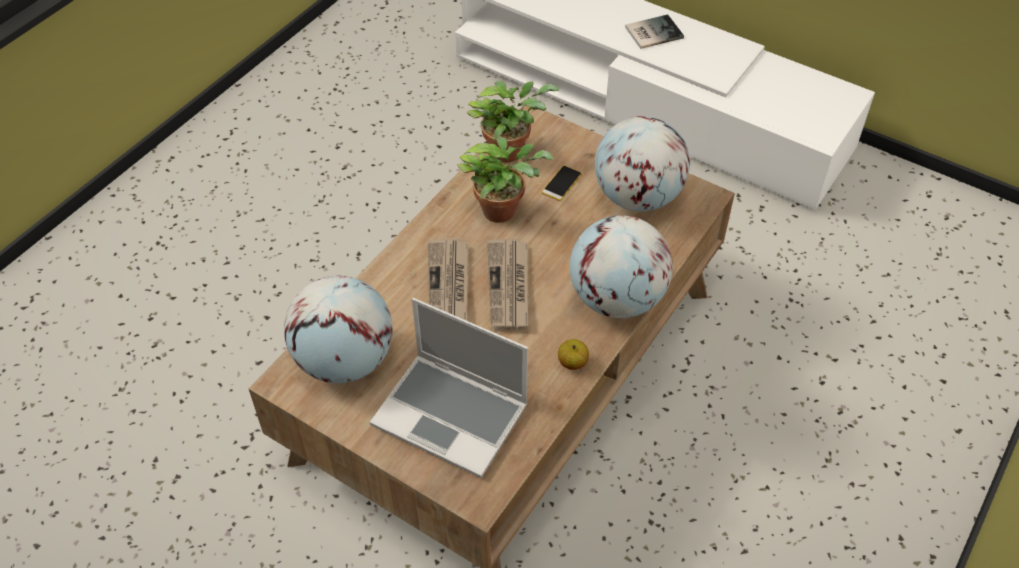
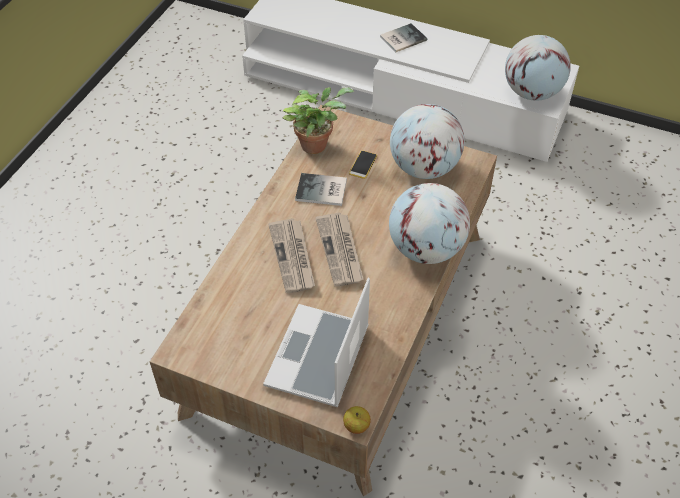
camera: 10 degrees left, 0 degrees up
(345, 360) = (223, 327): globe -> globe (532, 92)
(452, 415) = (319, 358): laptop -> laptop turned 90 degrees clockwise
(504, 210) = (322, 191): potted plant -> book
(572, 363) = (403, 303): apple -> apple (356, 426)

